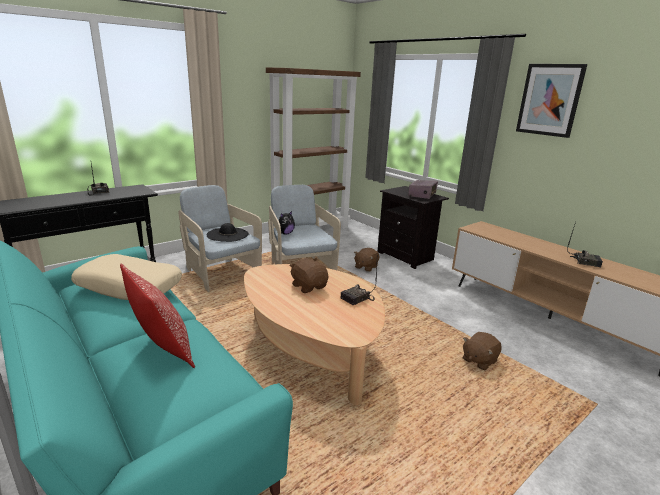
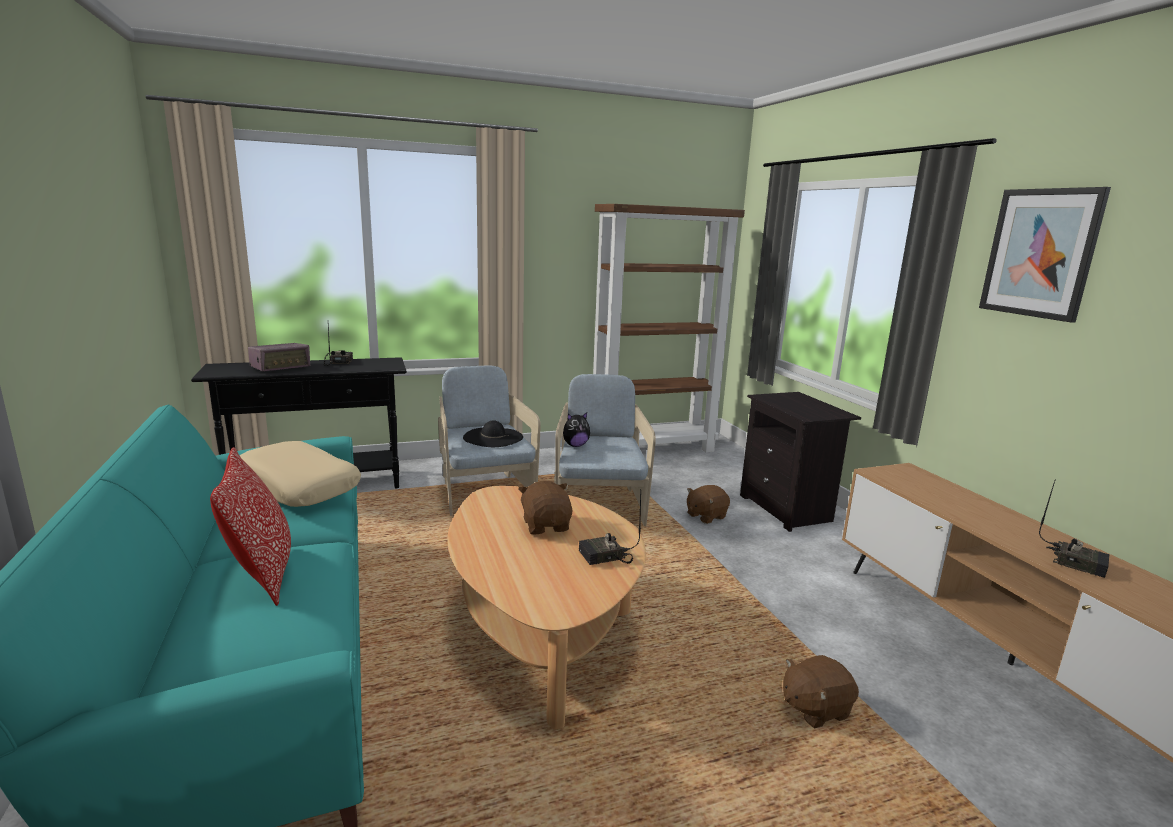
camera: 20 degrees right, 5 degrees down
(422, 195) = (814, 409): radio -> radio (281, 367)

